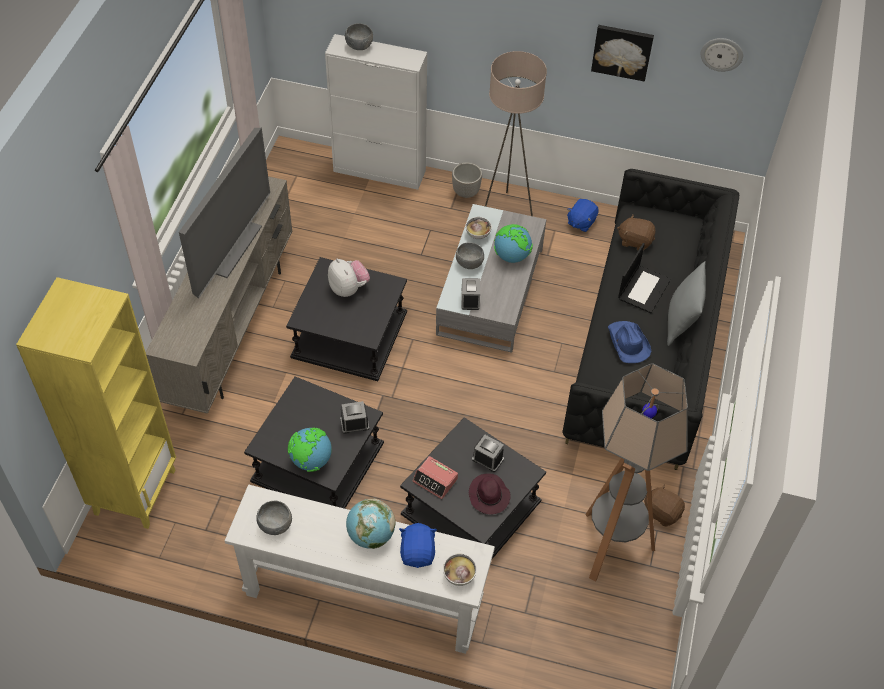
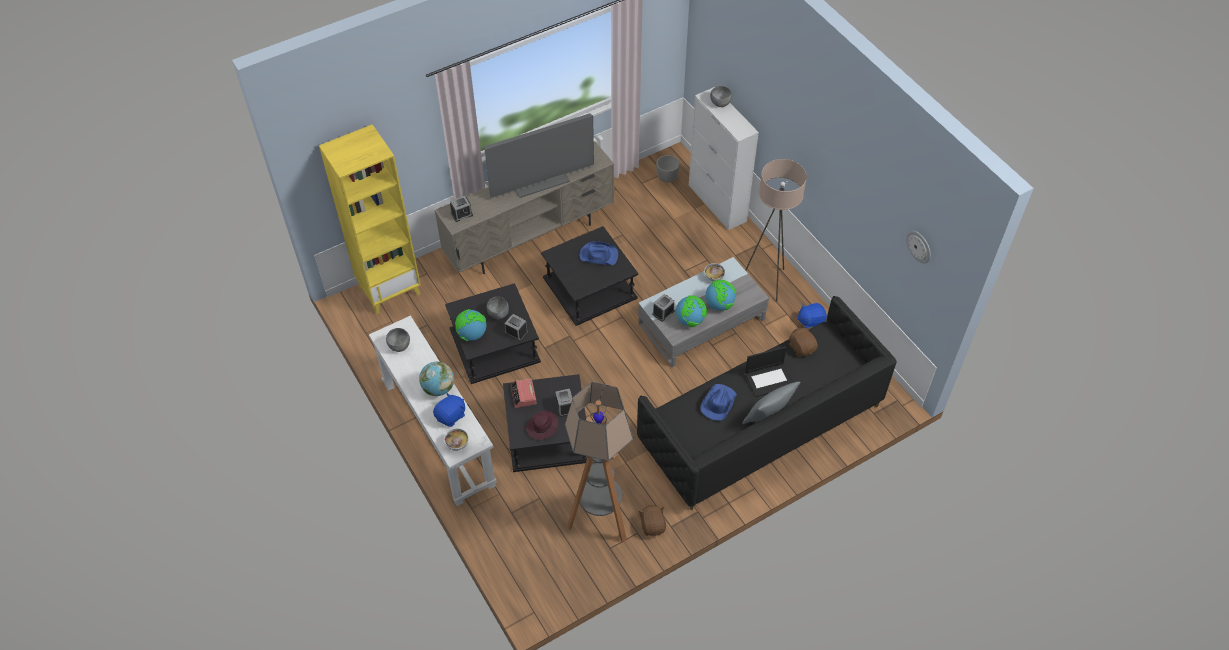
camera: 45 degrees right, 0 degrees up
(182, 337) = (461, 214): none -> alarm clock
(348, 288) = (598, 255): plush toy -> blue hat
(466, 192) = (757, 251): planter -> planter (667, 178)
(469, 264) = (688, 291): grey bowl -> grey bowl (498, 314)
(503, 289) = (690, 320): none -> globe
(622, 51) = (864, 205): picture -> none

